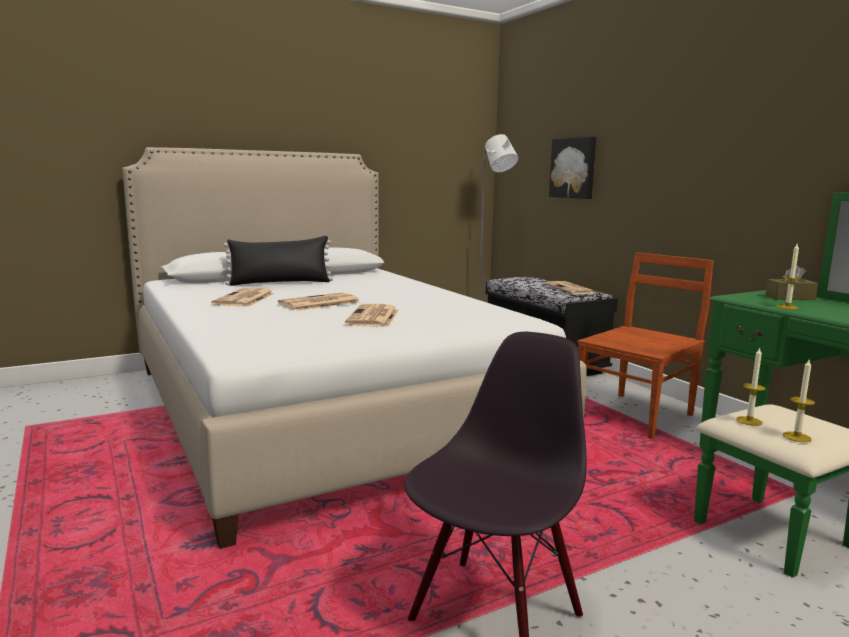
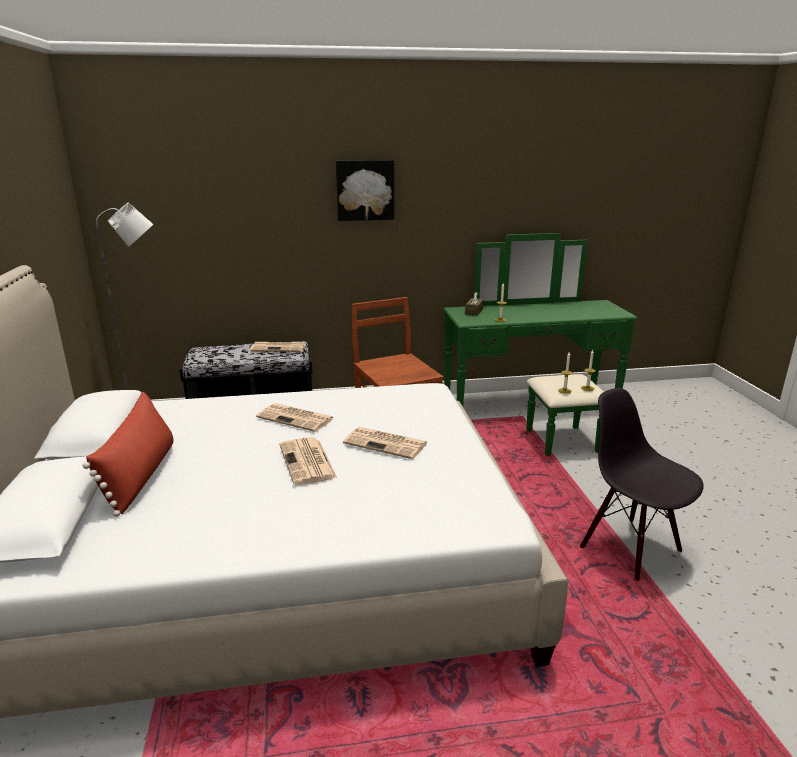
camera: 70 degrees left, 10 degrees up
(244, 299) = (240, 506): newspaper -> newspaper (296, 418)
(280, 283) = (141, 475): black pillow -> red pillow
(573, 168) = (229, 233): picture -> picture (365, 190)

